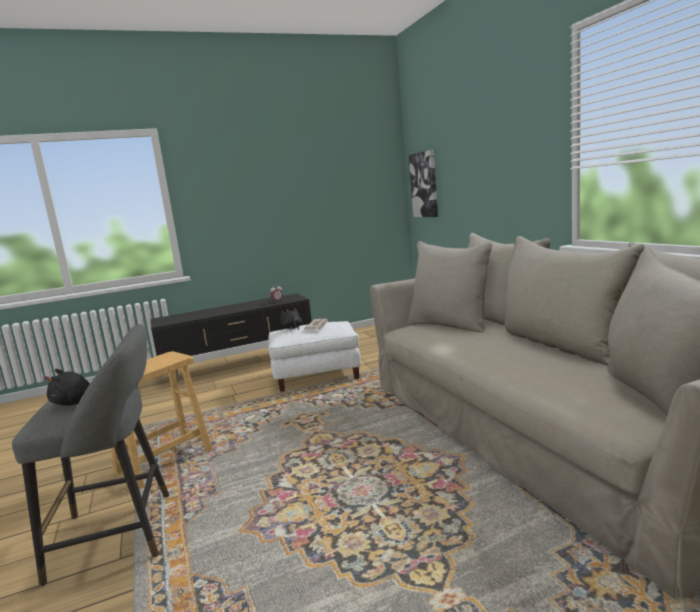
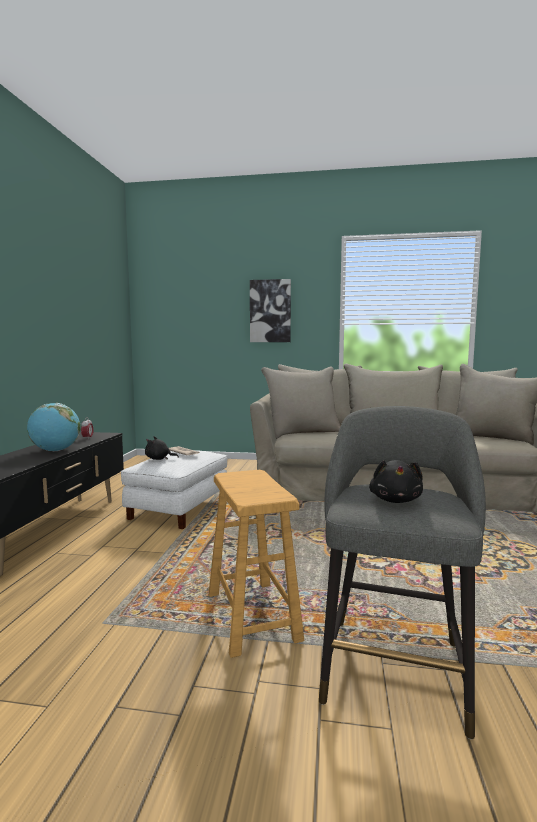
camera: 60 degrees left, 5 degrees down
(234, 309) = (55, 450): none -> globe
(424, 184) = (164, 326): picture -> picture (270, 311)

